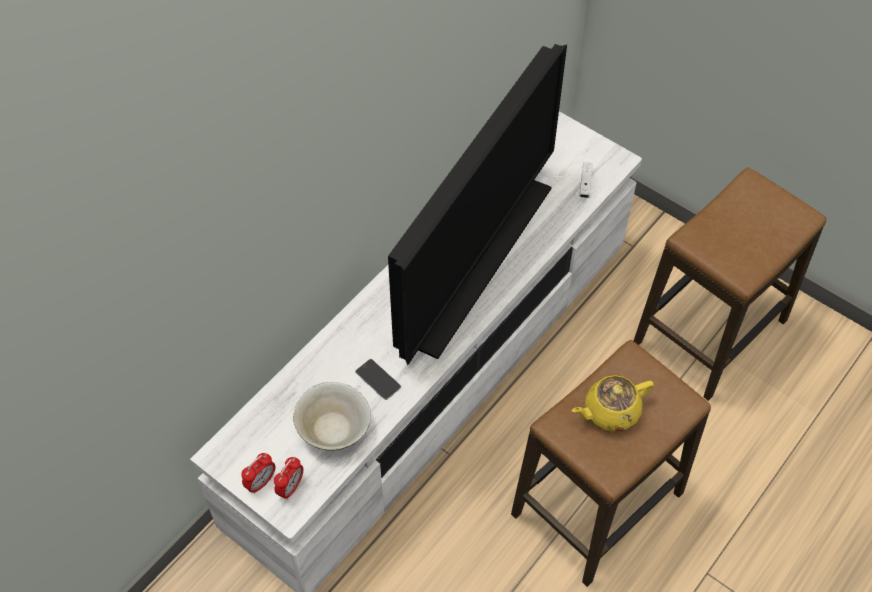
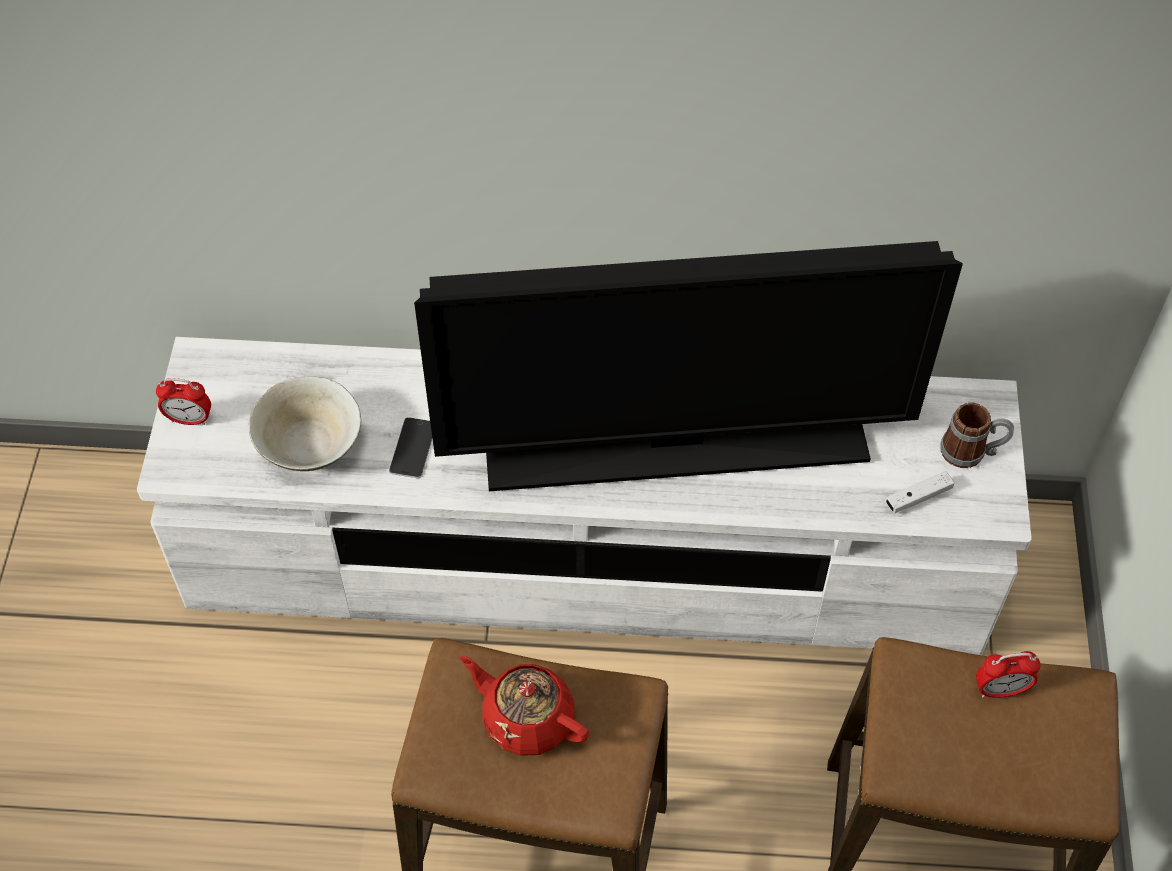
camera: 55 degrees right, 0 degrees up
(291, 487) = (202, 451): alarm clock -> alarm clock (1000, 690)
(576, 147) = (971, 452): none -> mug
(610, 411) = (526, 718): yellow teapot -> red teapot

